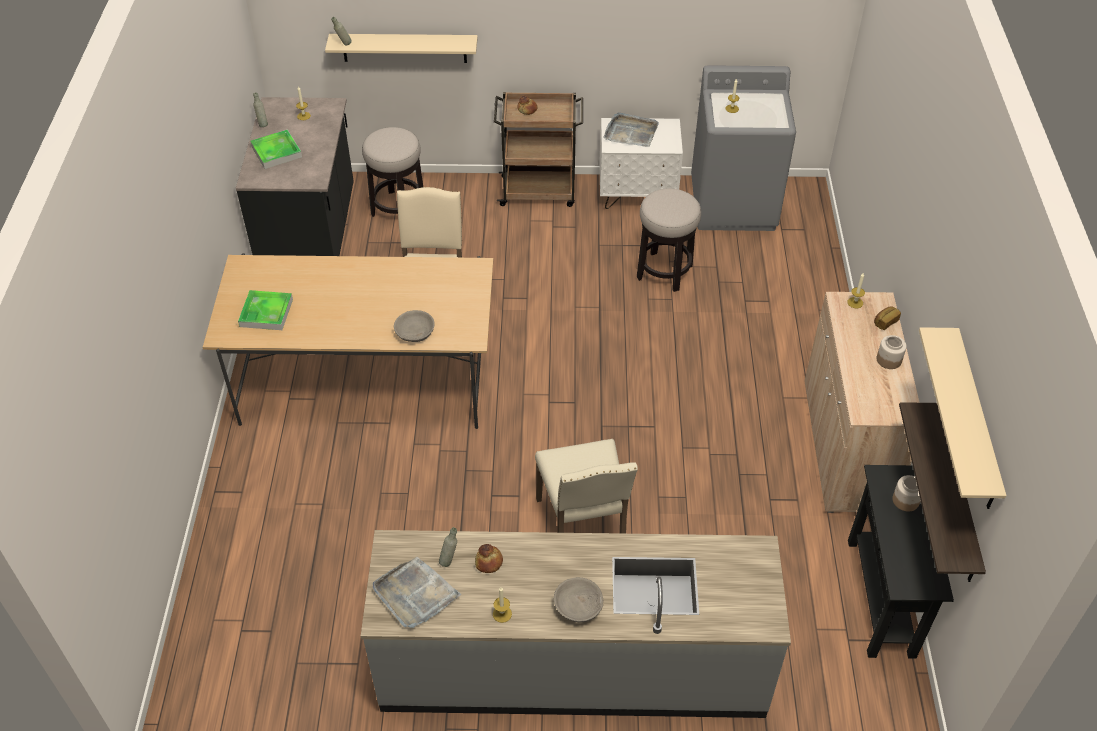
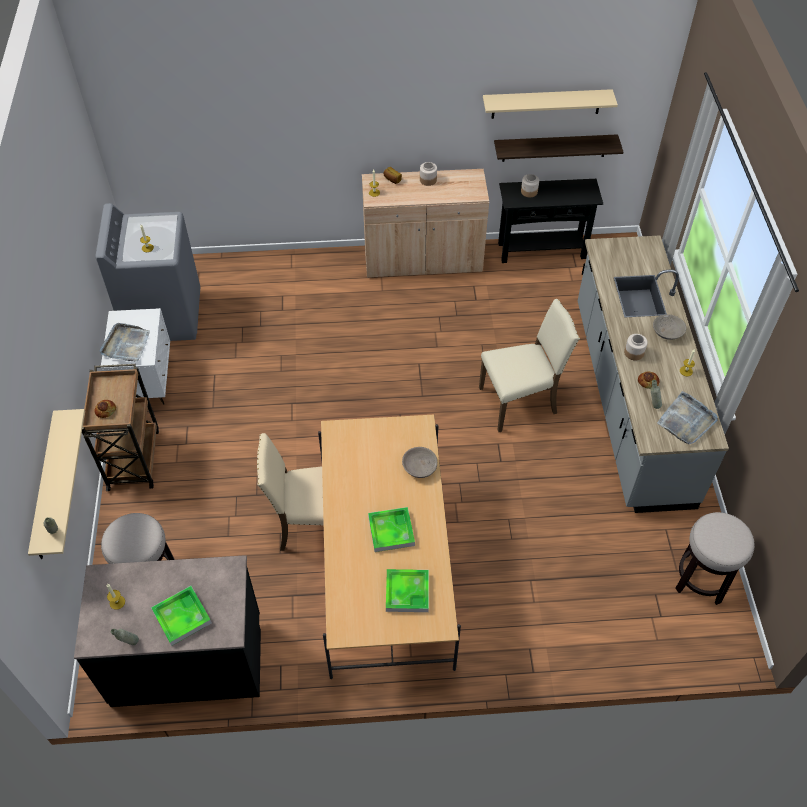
camera: 95 degrees left, 5 degrees up
(340, 305) = (391, 531): none -> tray
(543, 555) = (633, 353): none -> jar
(664, 272) = (248, 360): stool -> stool (701, 579)

